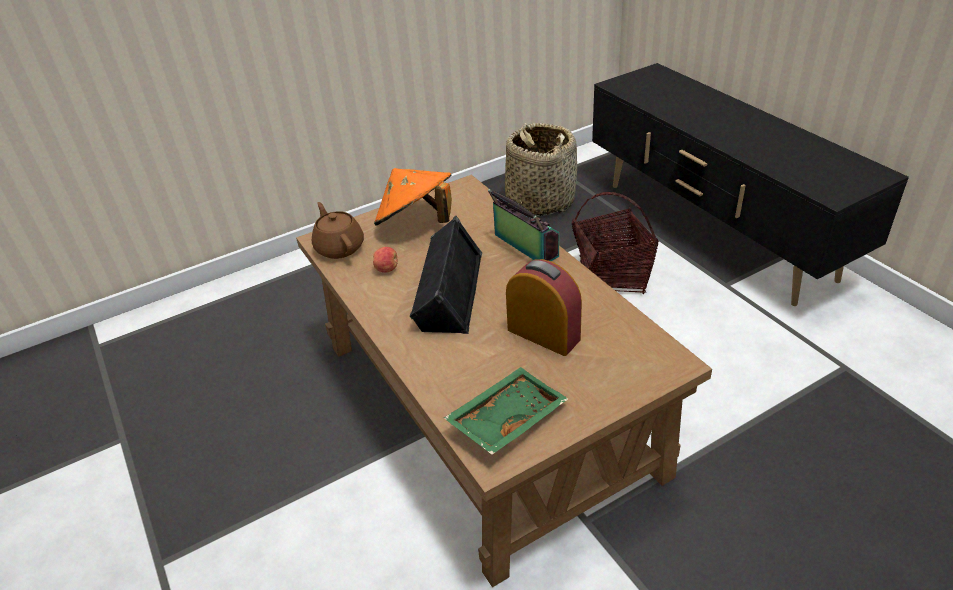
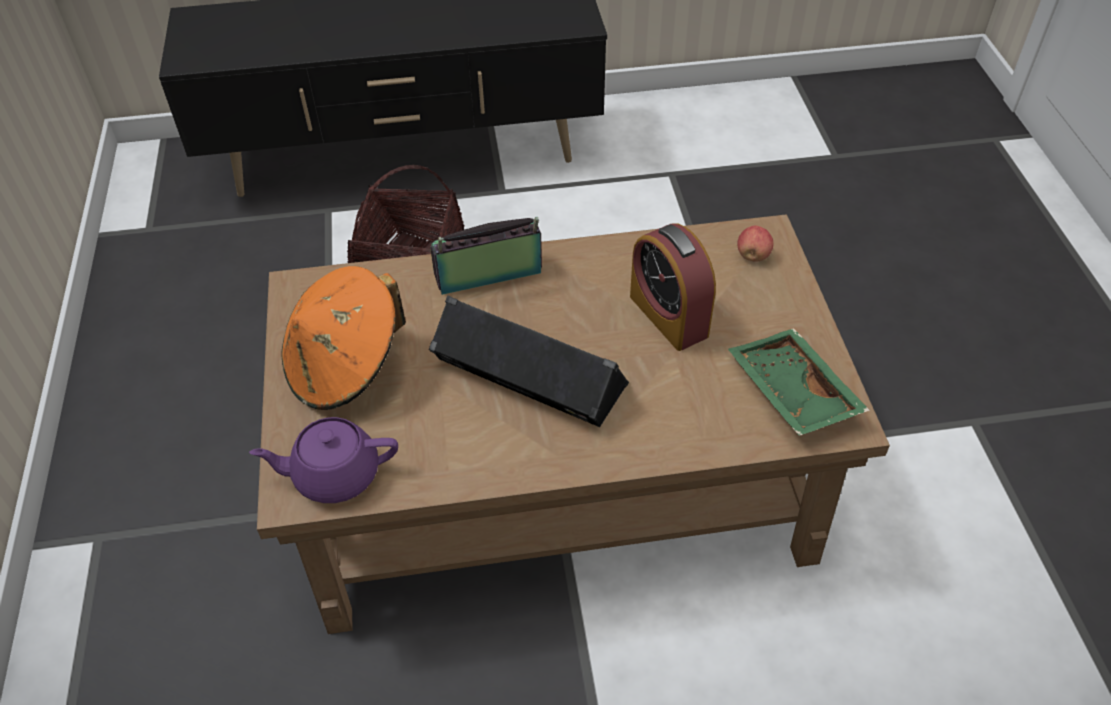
camera: 70 degrees left, 10 degrees up
(339, 247) = (335, 474): brown teapot -> purple teapot
(387, 269) = (435, 429): apple -> apple (753, 255)
(540, 200) = (196, 276): basket -> none
(543, 334) = (668, 316): alarm clock -> alarm clock turned 90 degrees counterclockwise

